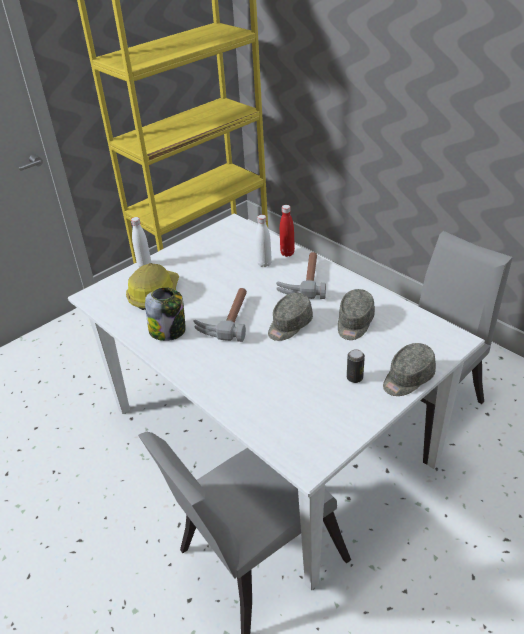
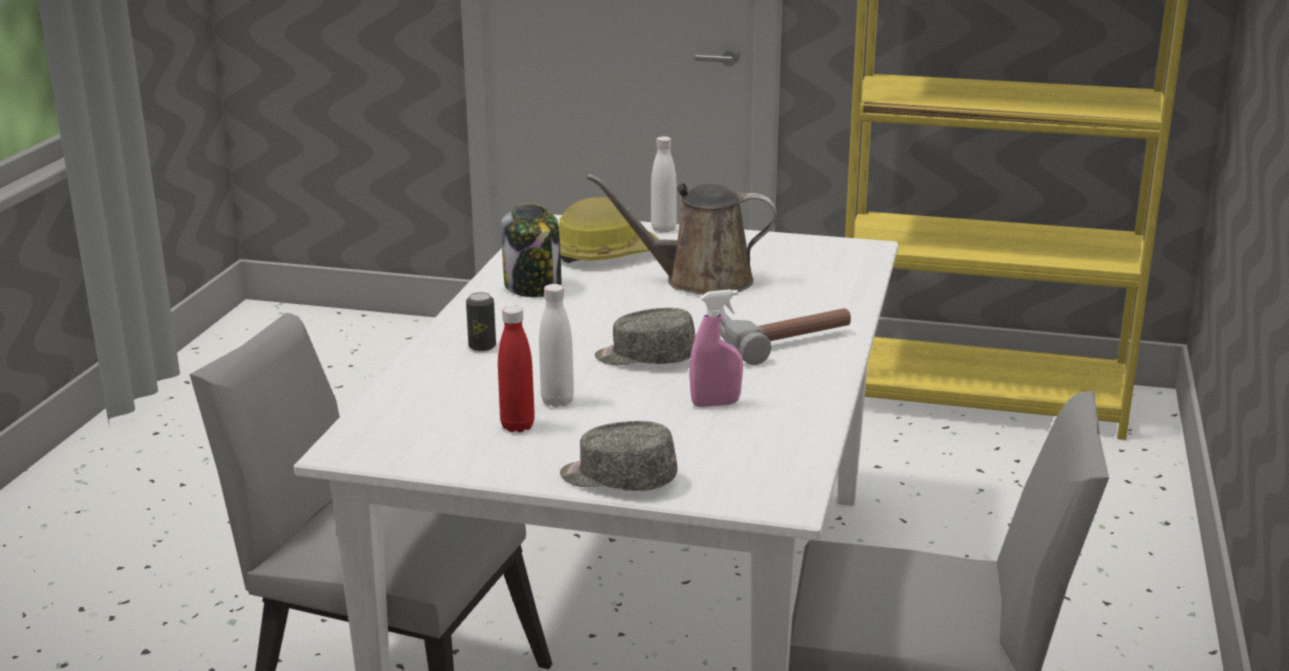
camera: 55 degrees right, 15 degrees down
(218, 278) = (699, 281): none -> brown watering can
(226, 318) = (606, 312): hammer -> none
(264, 264) = (784, 299): white bottle -> white bottle (557, 401)
(287, 253) = (840, 307): red bottle -> red bottle (517, 426)
(354, 323) = (715, 404): grey cap -> pink spray bottle
(354, 378) = (572, 437): can -> can (482, 347)

